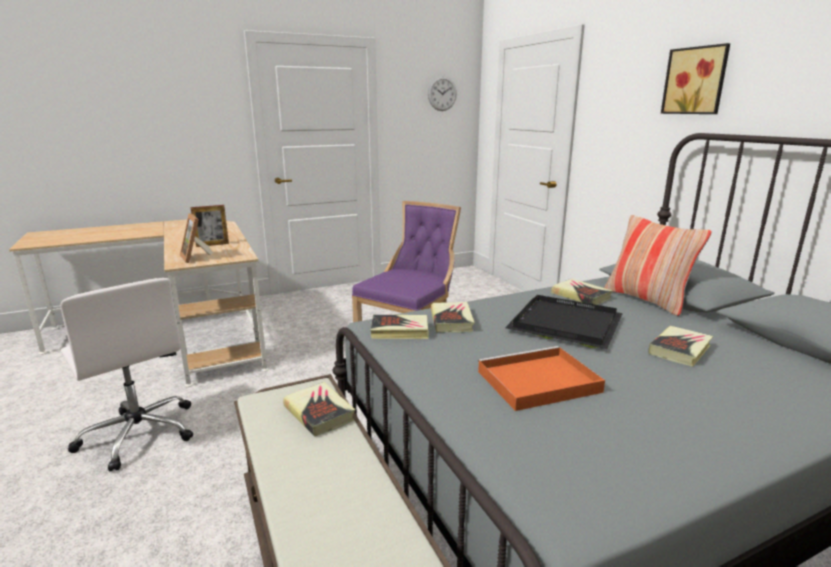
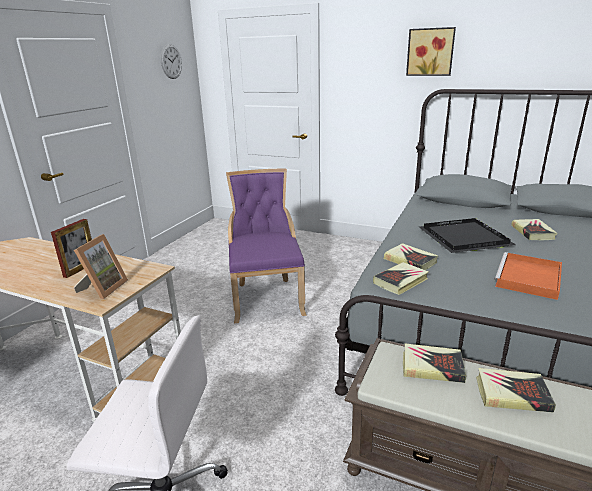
camera: 40 degrees left, 5 degrees up
(196, 257) = (103, 288): picture frame -> picture frame turned 90 degrees counterclockwise
(580, 296) = (430, 216): book -> book (512, 394)
(647, 300) = (462, 208): pillow -> none

